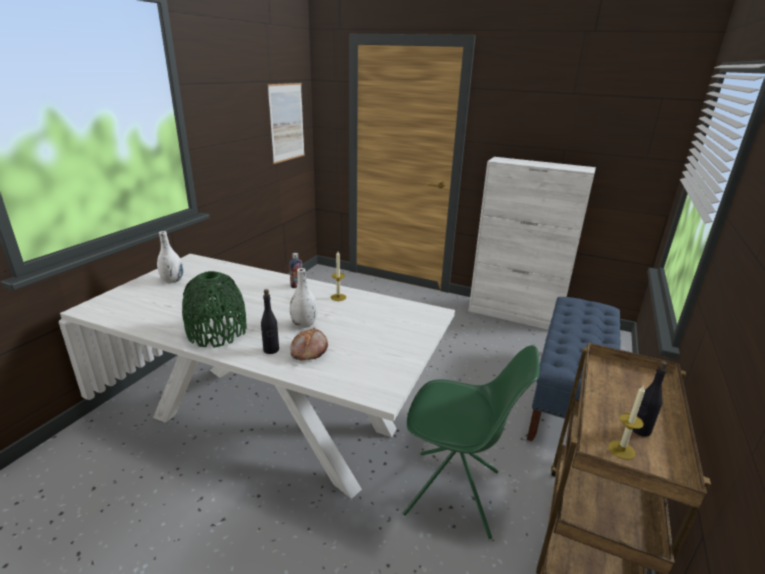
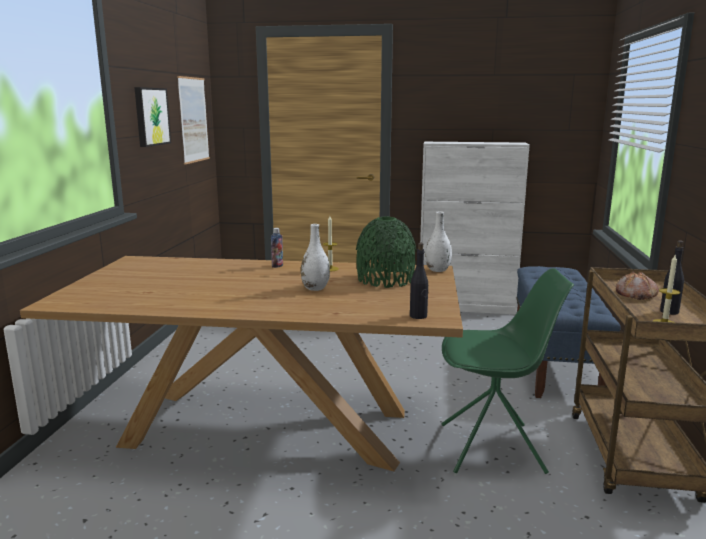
camera: 15 degrees left, 10 degrees down
(172, 280) = (130, 275): white vase -> white vase (437, 270)
(217, 332) = (228, 302): green vase -> green vase (385, 279)
(233, 125) = (151, 116): none -> picture
(271, 350) = (301, 307): black bottle -> black bottle (418, 316)
(275, 422) = (268, 427): white dining table -> brown dining table
(308, 351) = (340, 303): bread -> bread (635, 294)

